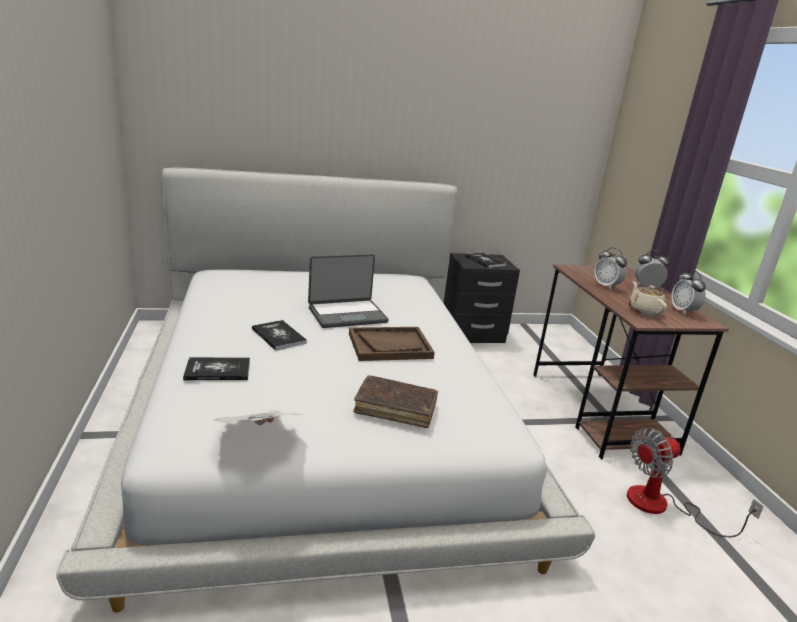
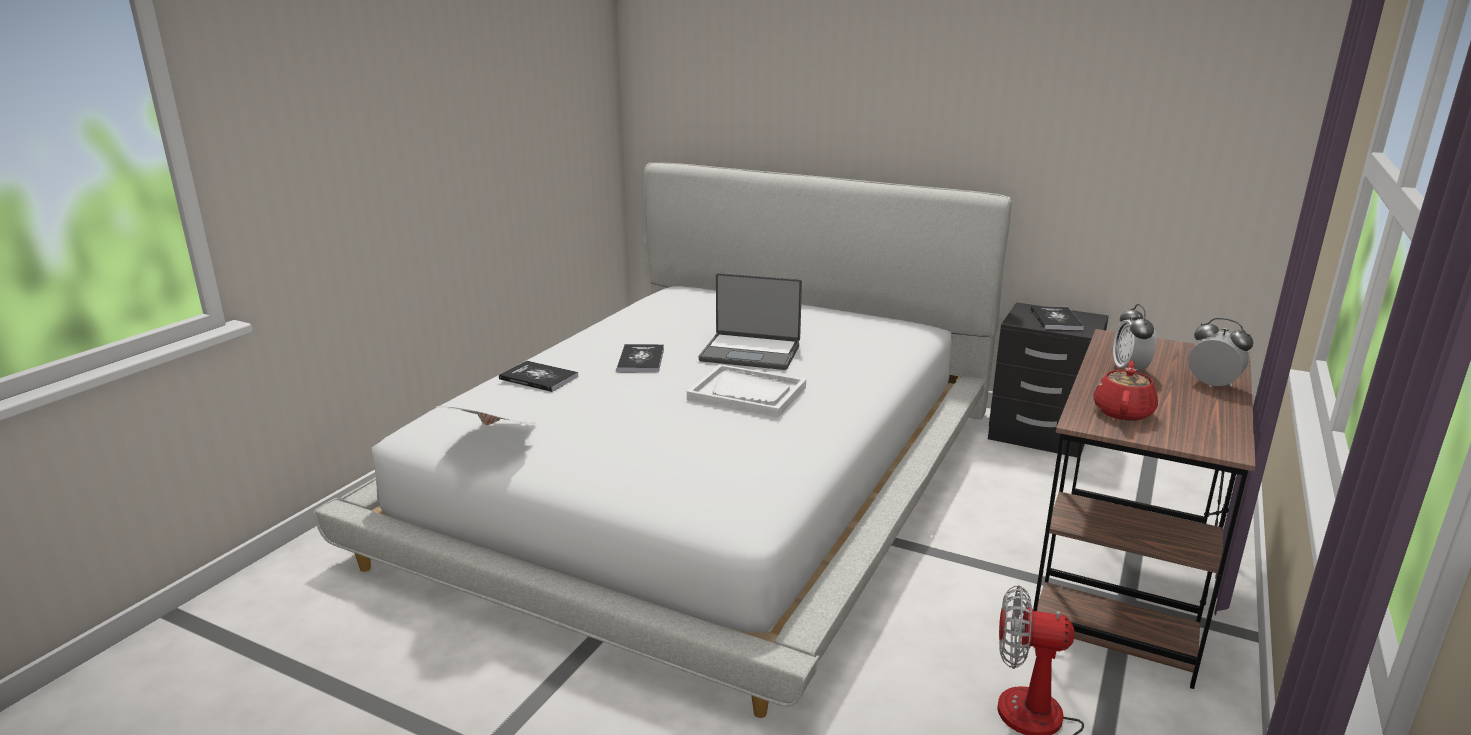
camera: 40 degrees right, 0 degrees up
(390, 346) = (747, 394): brown tray -> white tray
(395, 408) = (652, 452): brown book -> none
(644, 311) = (1123, 411): beige teapot -> red teapot
(683, 311) = (1209, 426): alarm clock -> none

